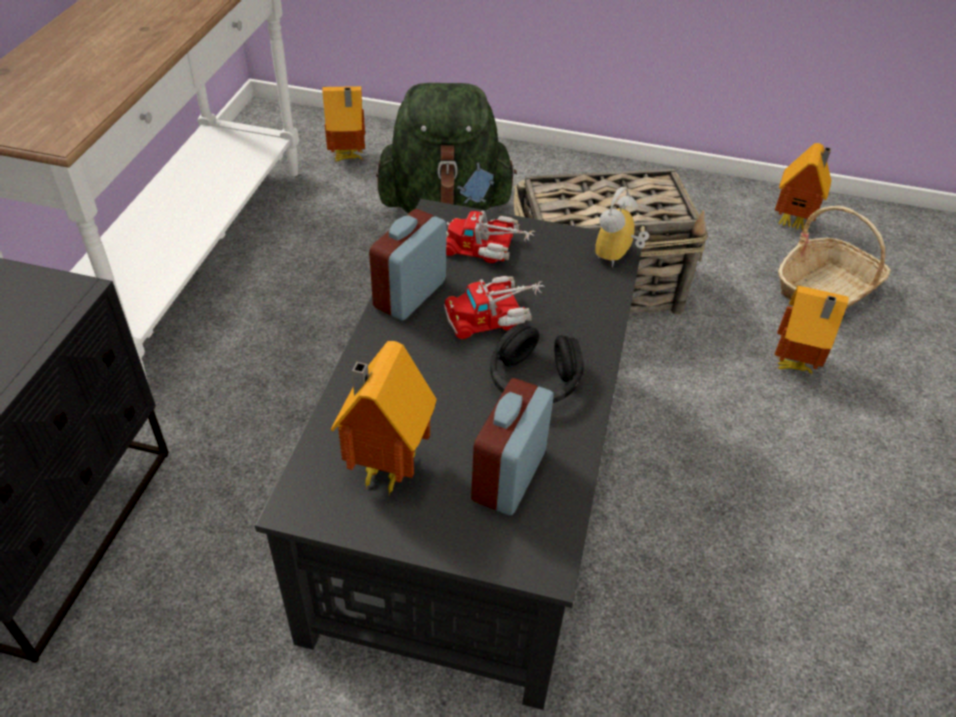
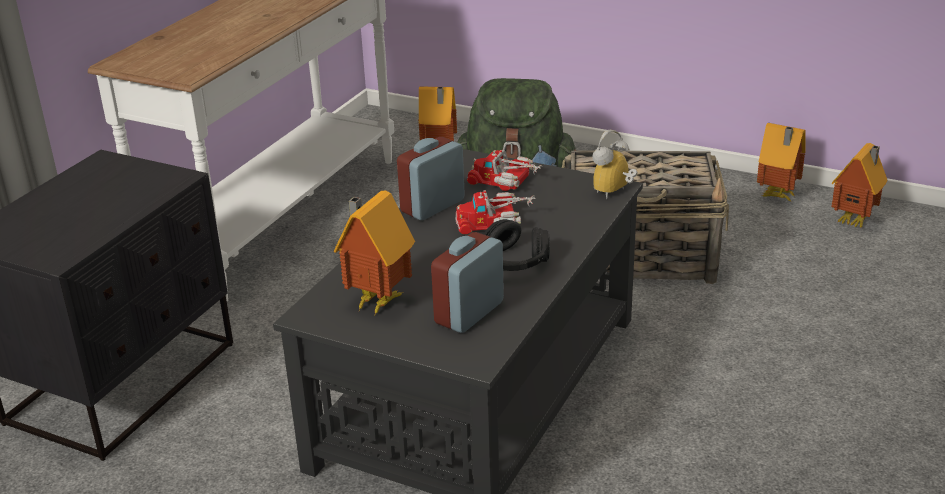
camera: 15 degrees right, 15 degrees down
(793, 366) = (810, 329): toy house -> toy house (777, 197)
(826, 290) = (867, 275): basket -> none

